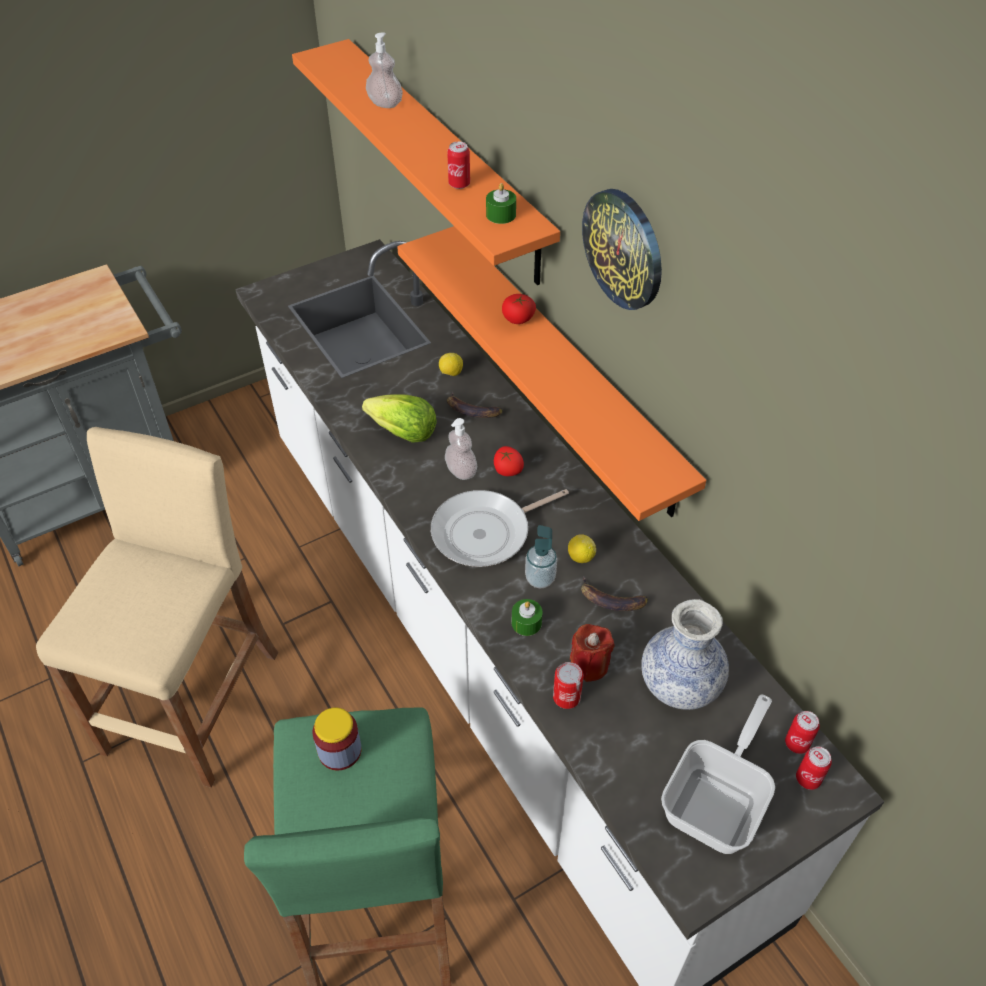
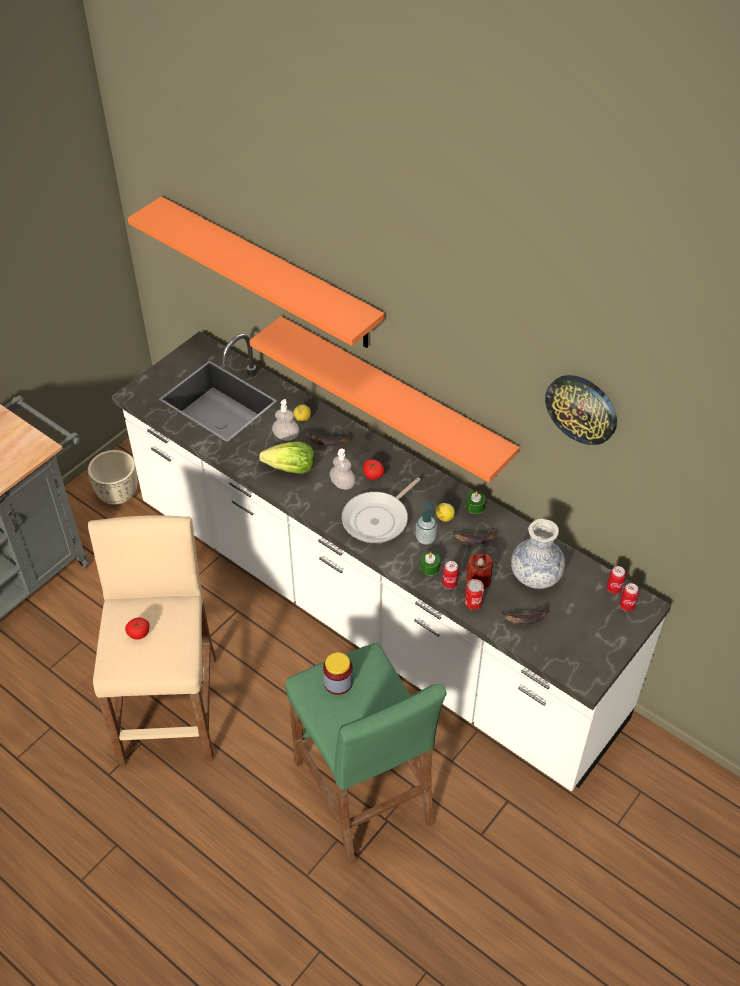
camera: 20 degrees left, 0 degrees up
(263, 425) = (118, 496): none -> beige planter
(385, 103) = (219, 244): soap dispenser -> soap dispenser (286, 436)
(459, 184) = (303, 294): can -> can (449, 583)
(501, 215) = (342, 310): green candle -> green candle (475, 506)
(518, 319) = (358, 373): tomato -> tomato (138, 634)
(624, 249) = (439, 319): wall clock -> wall clock (582, 408)
(637, 746) = (525, 618): none -> banana
(719, 800) = (583, 632): frying pan -> none

